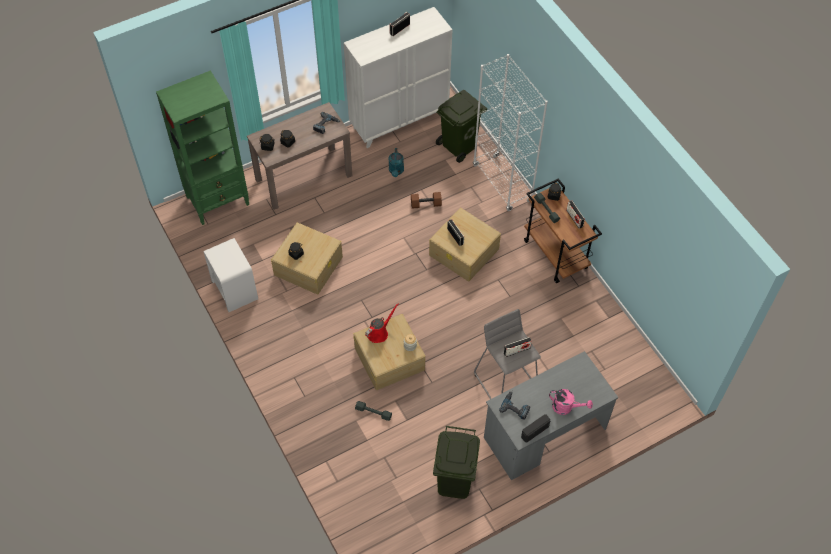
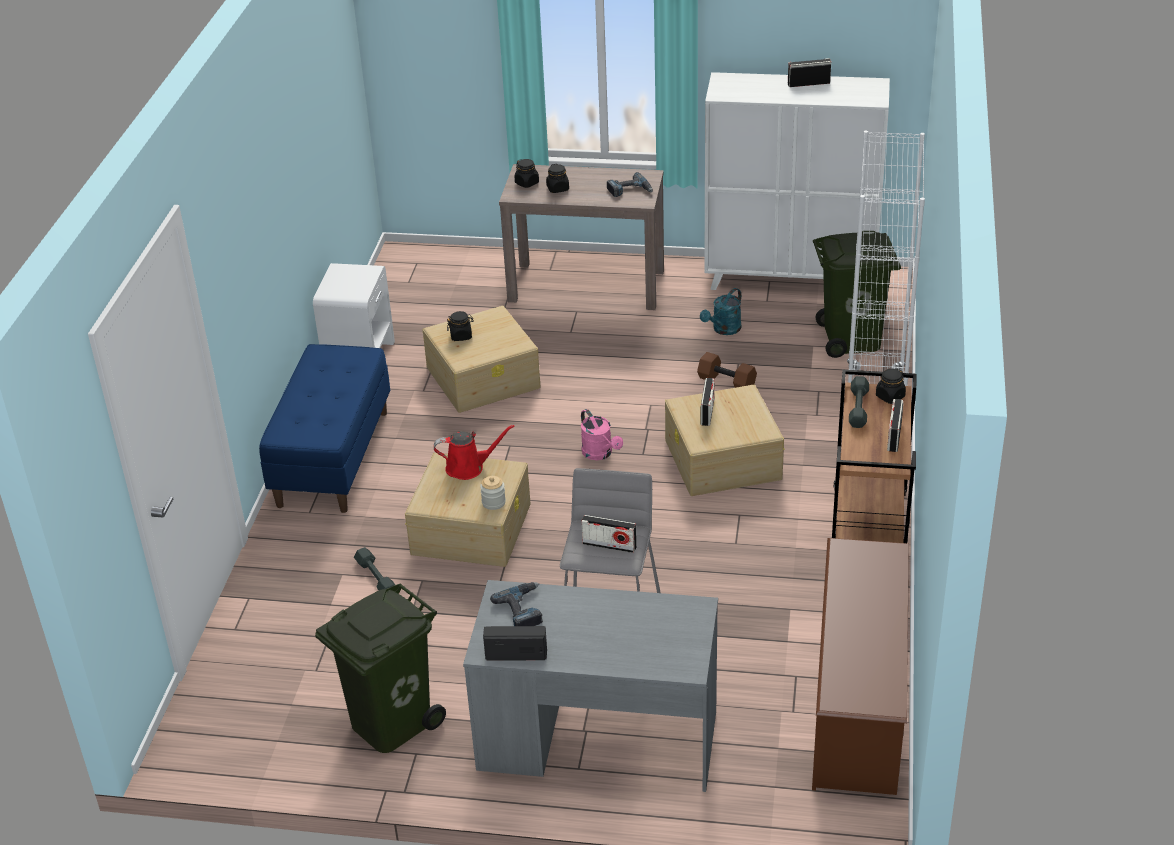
camera: 40 degrees right, 20 degrees down
(218, 201) = (449, 265): green bookcase -> none
(283, 357) = (332, 457): none -> blue bench
(566, 407) = (603, 651): pink watering can -> pink watering can (600, 454)
(625, 349) = (858, 704): none -> brown shoe rack

